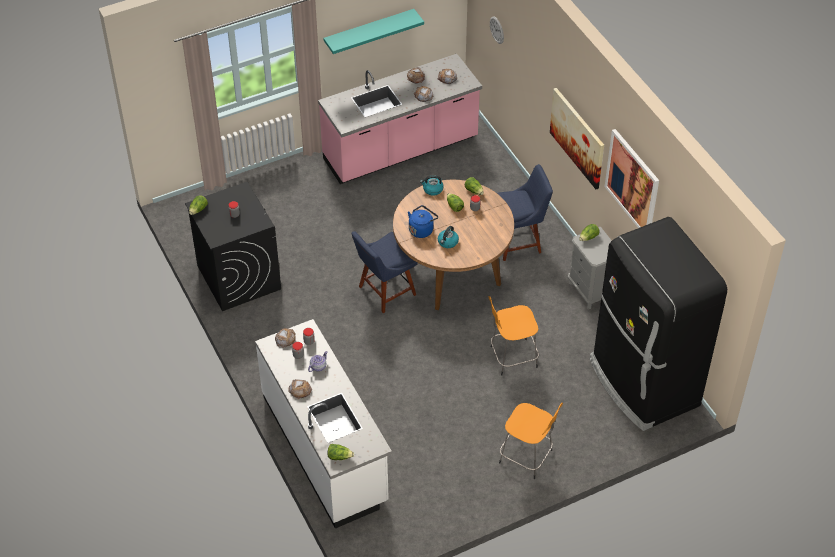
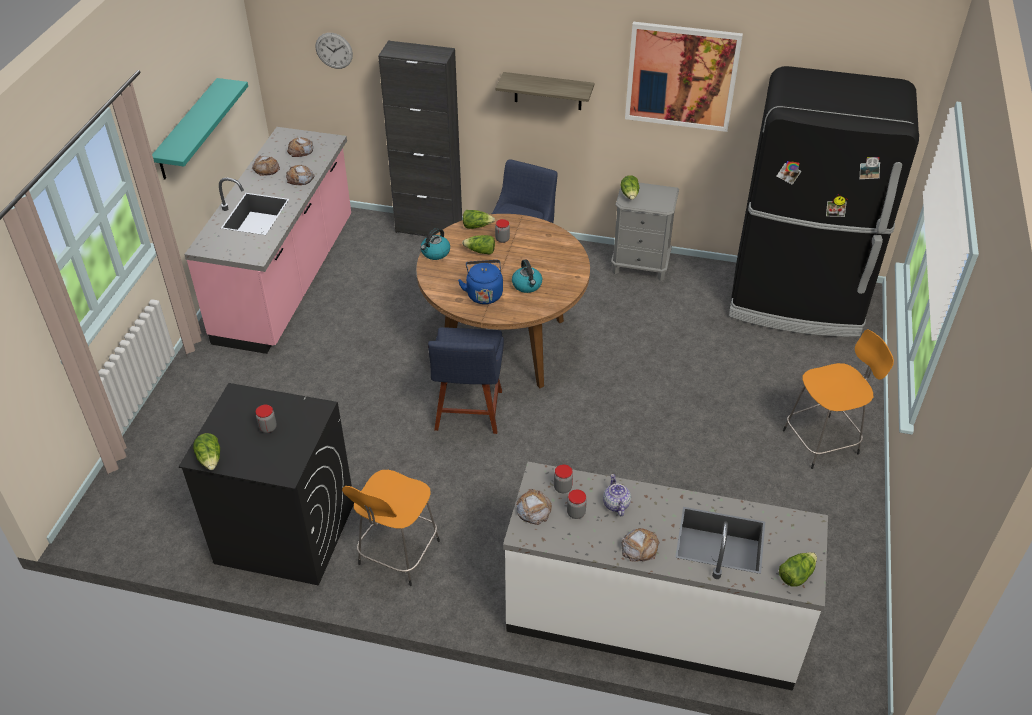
camera: 50 degrees left, 5 degrees down
(511, 357) = (670, 370): orange stool -> orange stool (397, 555)
(512, 176) = (429, 228): none -> black cabinet
(577, 137) = (548, 91): picture -> shelf

